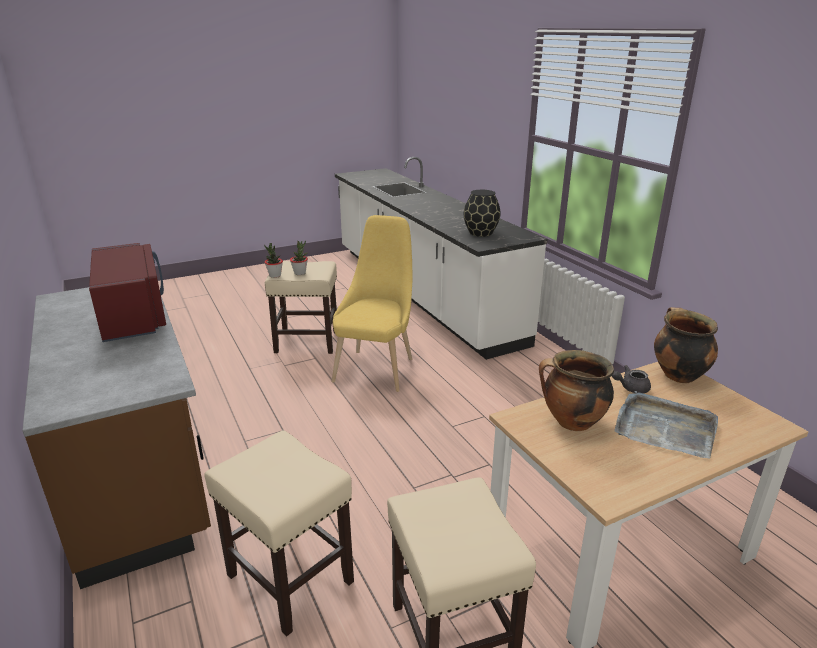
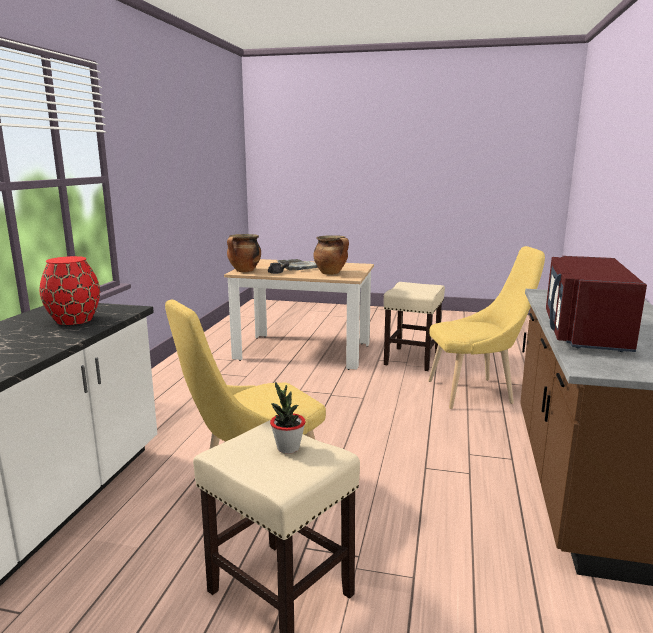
camera: 140 degrees left, 10 degrees down
(275, 275) = (335, 454): potted plant -> none
(288, 578) = (475, 392): beige stool -> yellow chair
(481, 233) = (74, 320): black vase -> red vase

